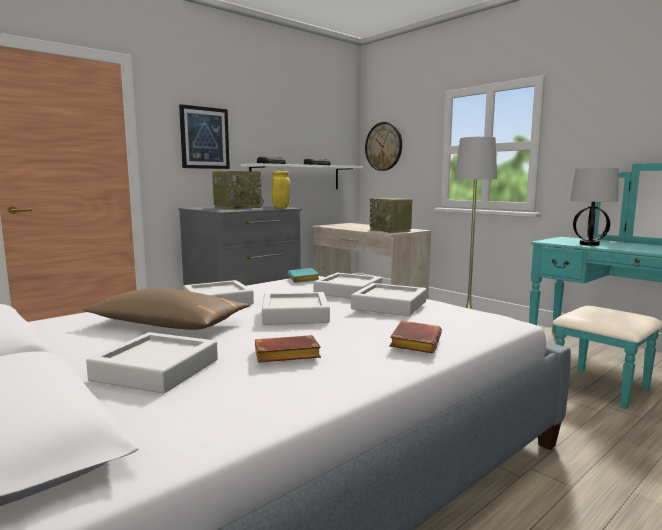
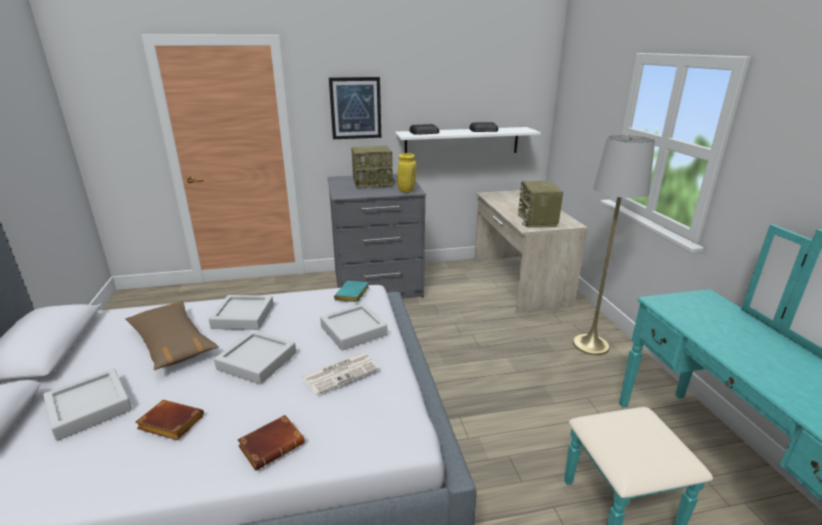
camera: 30 degrees right, 15 degrees up
(383, 146) = (573, 108): wall clock -> none
(389, 305) = (341, 372): grey tray -> newspaper
(589, 244) = (703, 327): table lamp -> none

